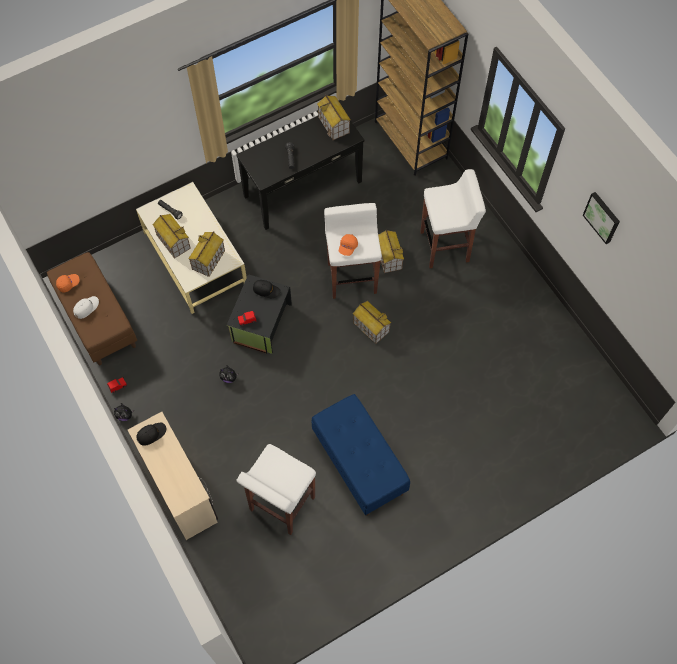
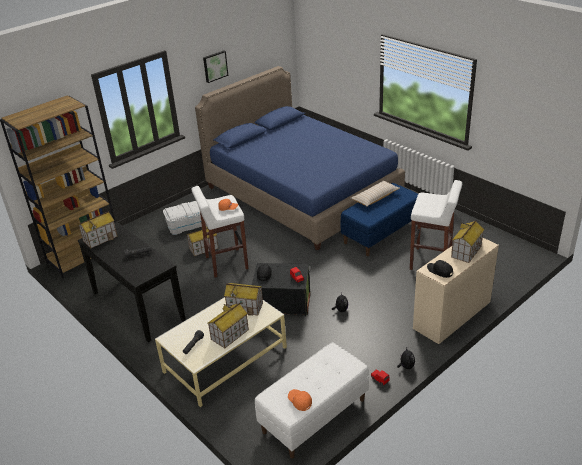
camera: 100 degrees left, 30 degrees down
(86, 308) = (323, 379): white cap -> none
(97, 319) = (314, 416): brown bench -> white bench
(370, 327) = (268, 247): toy house -> toy house (466, 252)
(375, 444) = (375, 198): none -> beige pillow
(445, 247) = (189, 225): white stool -> white storage box
(487, 391) = (302, 193): none -> blue bed

